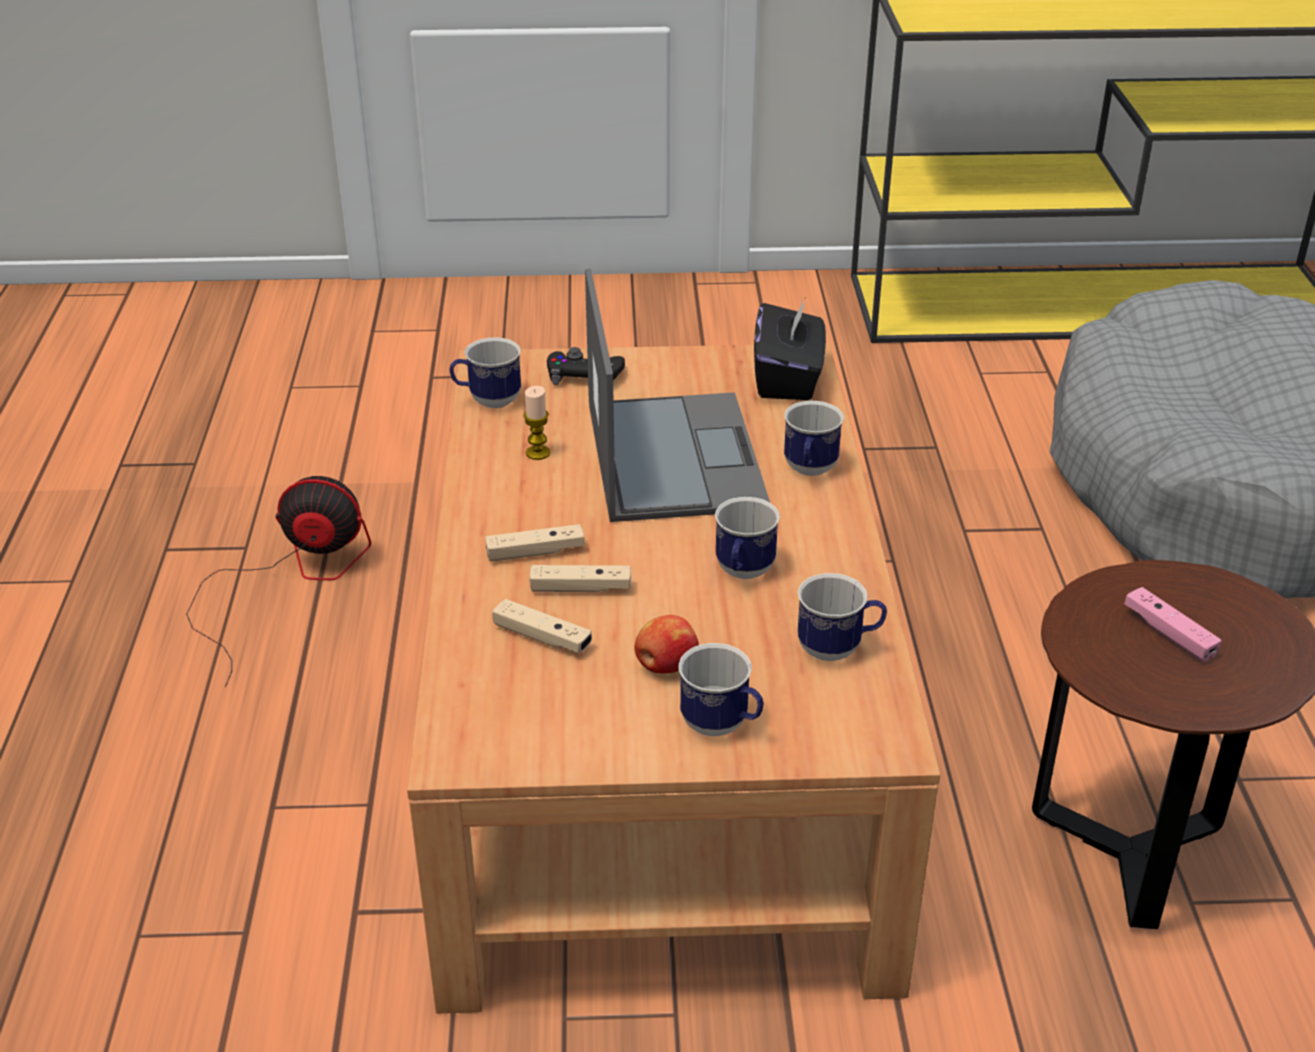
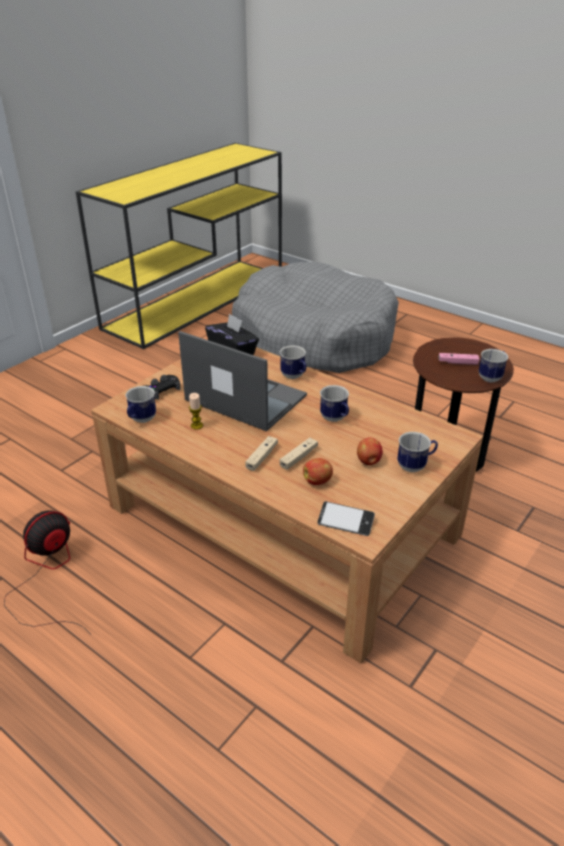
camera: 50 degrees left, 0 degrees up
(469, 716) = (345, 522): none -> phone
(542, 637) = (317, 481): beige game controller -> apple
(838, 649) = (400, 421): mug -> mug (491, 377)

